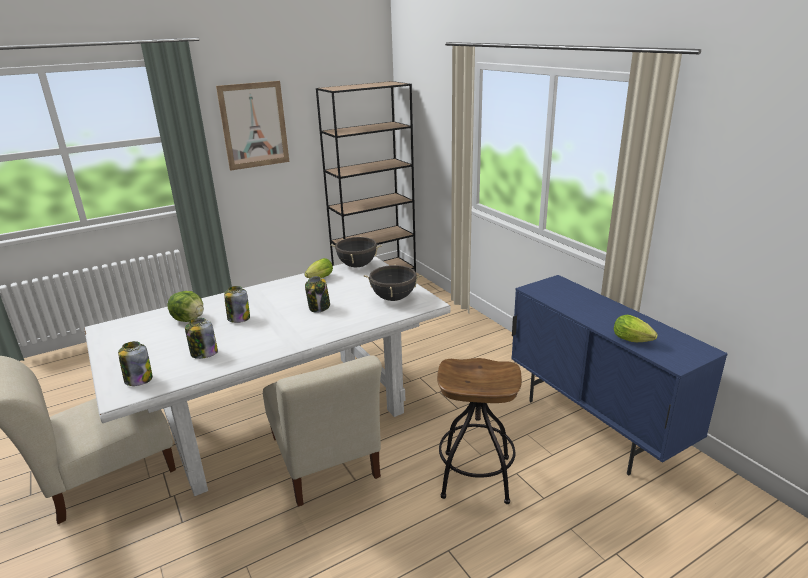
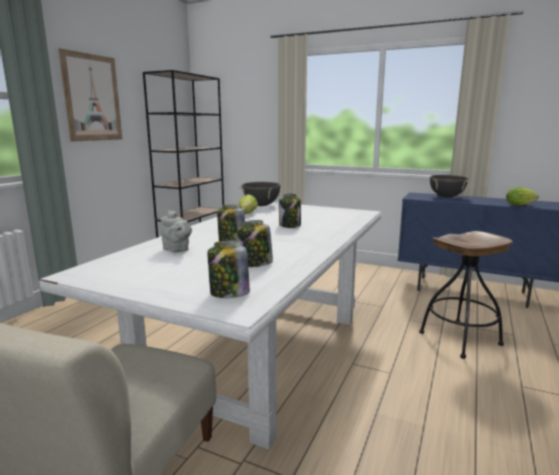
camera: 35 degrees left, 10 degrees down
(189, 319) = (177, 250): lettuce -> grey teapot
(324, 461) = (346, 370): beige chair -> none
(393, 298) = (334, 214): black cooking pot -> black cooking pot (446, 197)

